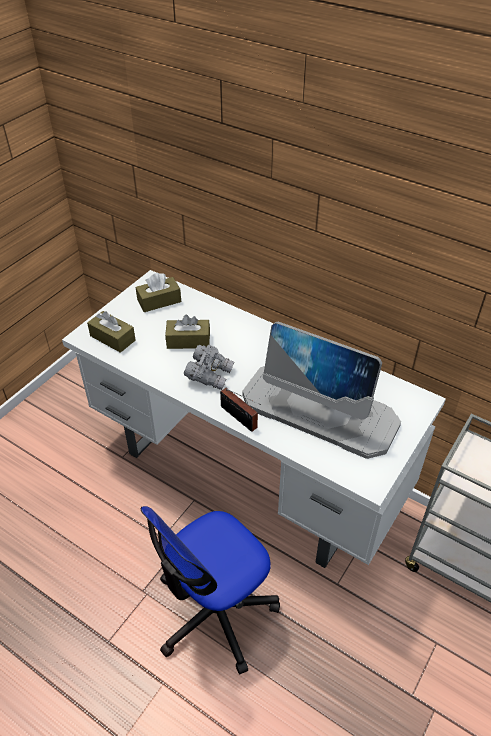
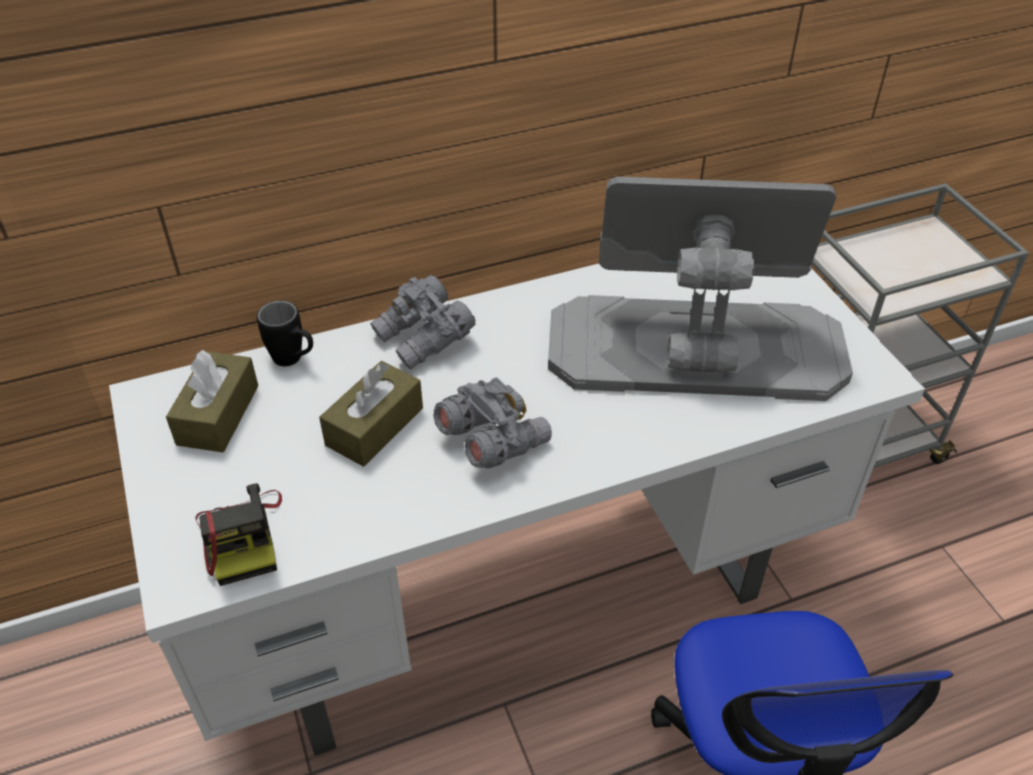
camera: 55 degrees left, 0 degrees up
(112, 338) = (243, 537): brown tissue box -> camera
(201, 303) = (294, 360): none -> black mug
(240, 419) = (633, 453): radio -> none
(246, 329) = (425, 339): none -> grey binoculars
(320, 411) = (693, 350): monitor -> monitor turned 150 degrees counterclockwise

